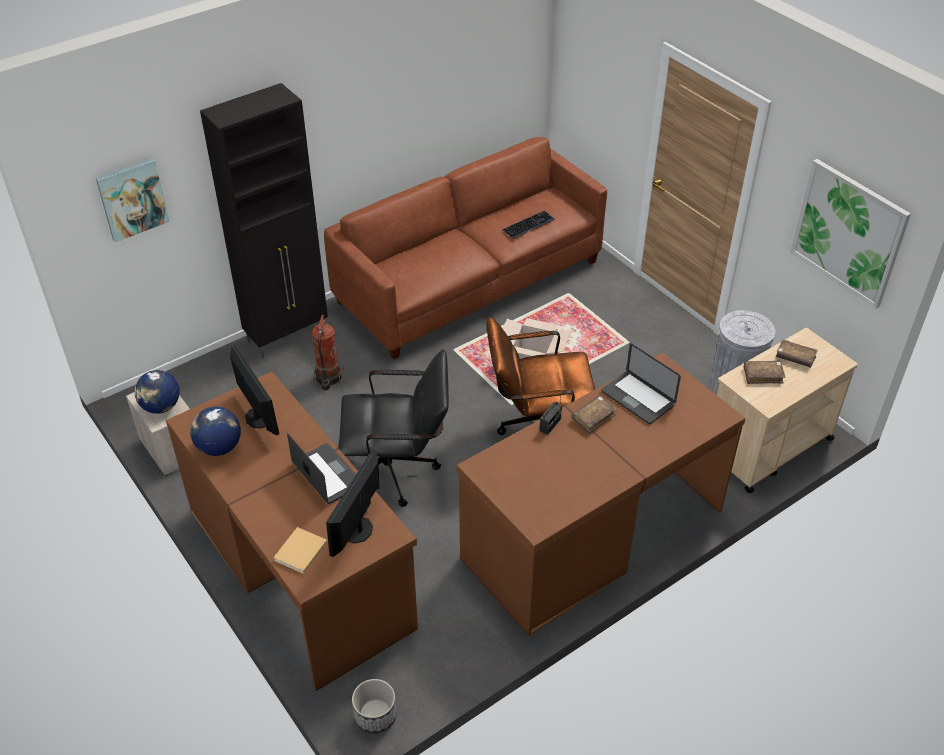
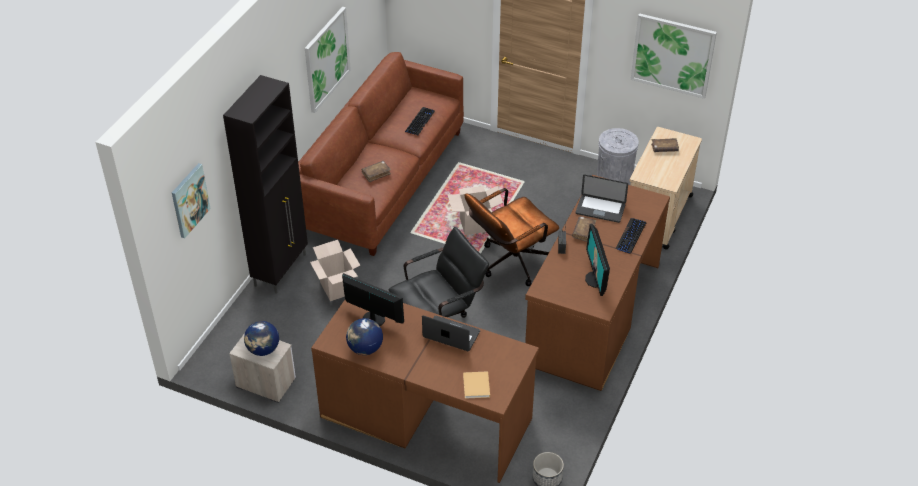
camera: 30 degrees left, 0 degrees up
(327, 378) = (337, 288): fire extinguisher -> cardboard box
(358, 530) = (500, 358): monitor -> monitor (595, 279)
(424, 109) = (326, 59): none -> picture
(651, 448) = (631, 236): none -> keyboard
(763, 375) = (654, 167): brown book -> brown book (376, 174)

